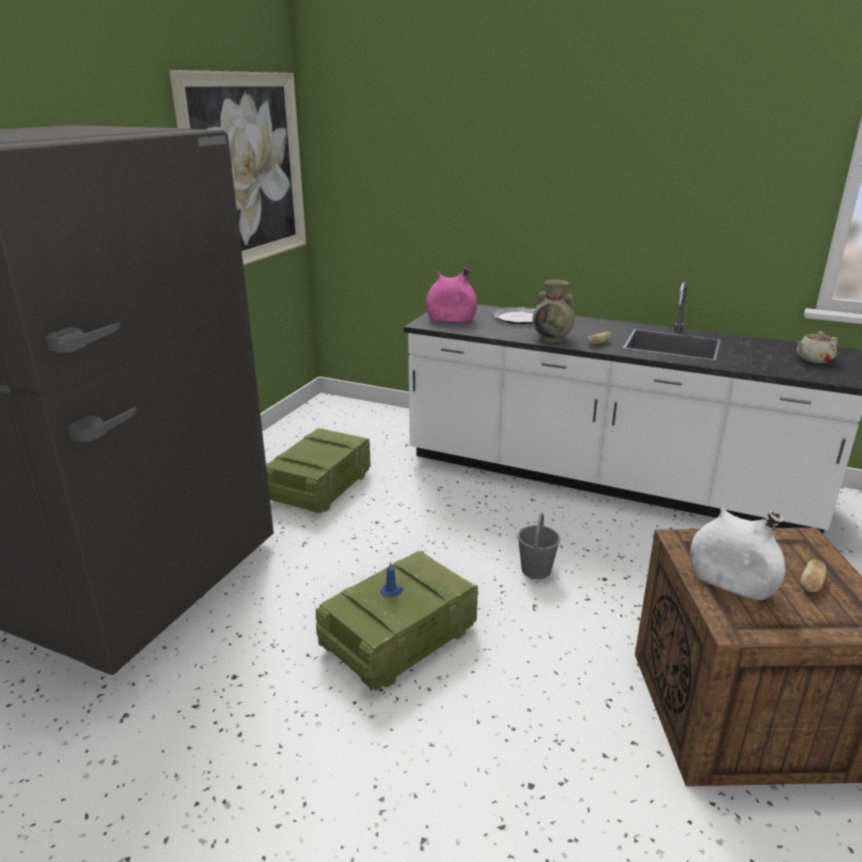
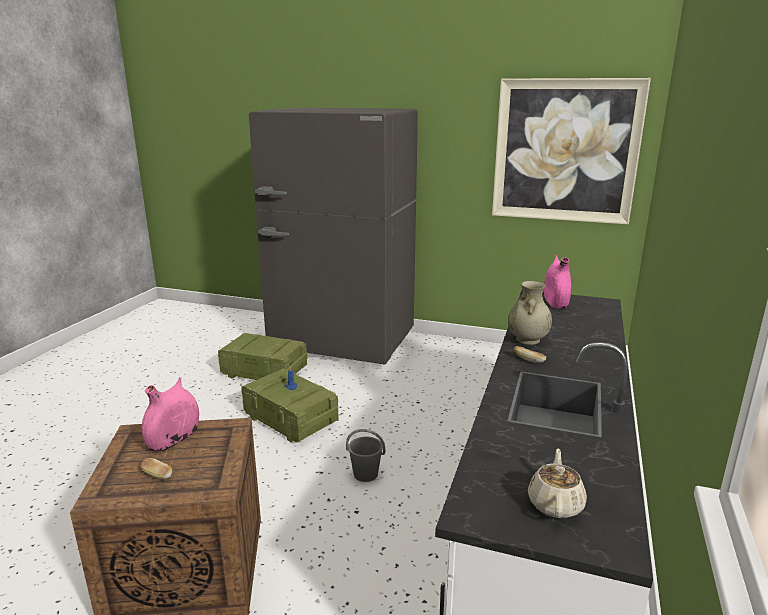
camera: 85 degrees right, 5 degrees down
(321, 486) = (459, 377): crate -> crate (265, 372)
(518, 318) = (586, 327): plate -> none
(730, 583) = (174, 439): white vase -> pink vase
(813, 359) = (555, 504): beige teapot -> beige teapot turned 45 degrees clockwise

